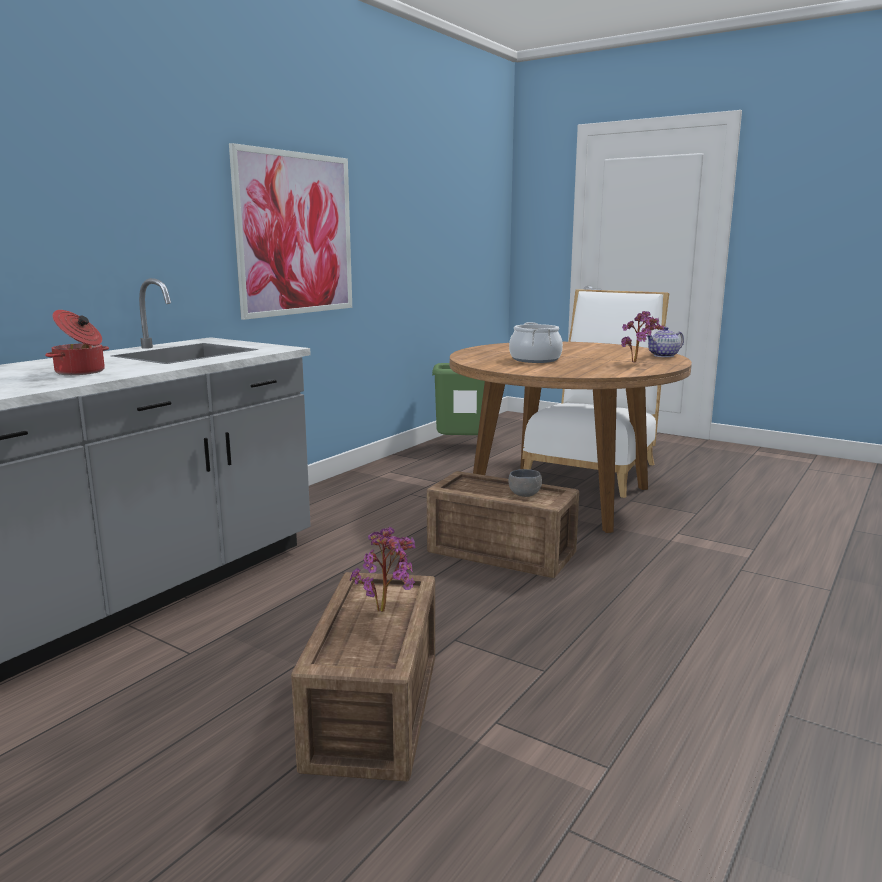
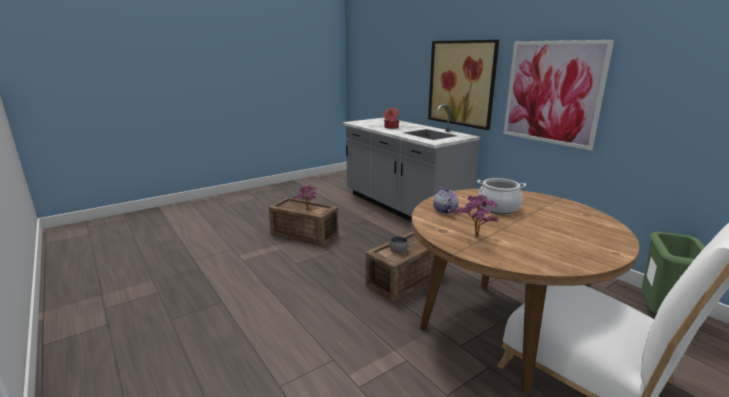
camera: 110 degrees right, 5 degrees up
(127, 229) = (461, 83): none -> picture
(664, 355) = (520, 262): teapot -> teapot (444, 211)

